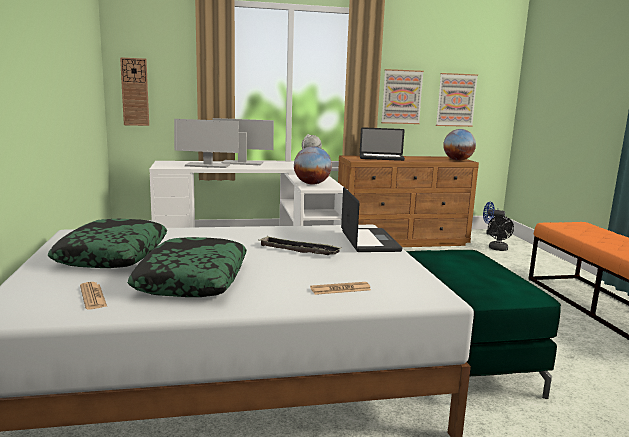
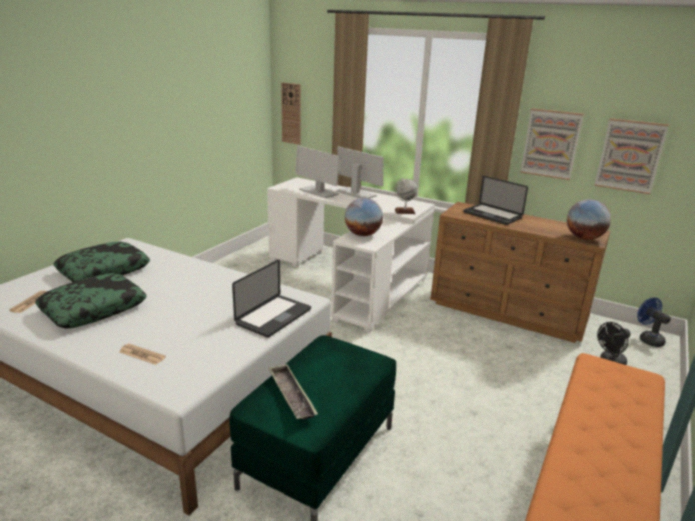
camera: 40 degrees right, 10 degrees up
(298, 250) = (204, 307): tray -> tray (291, 395)

